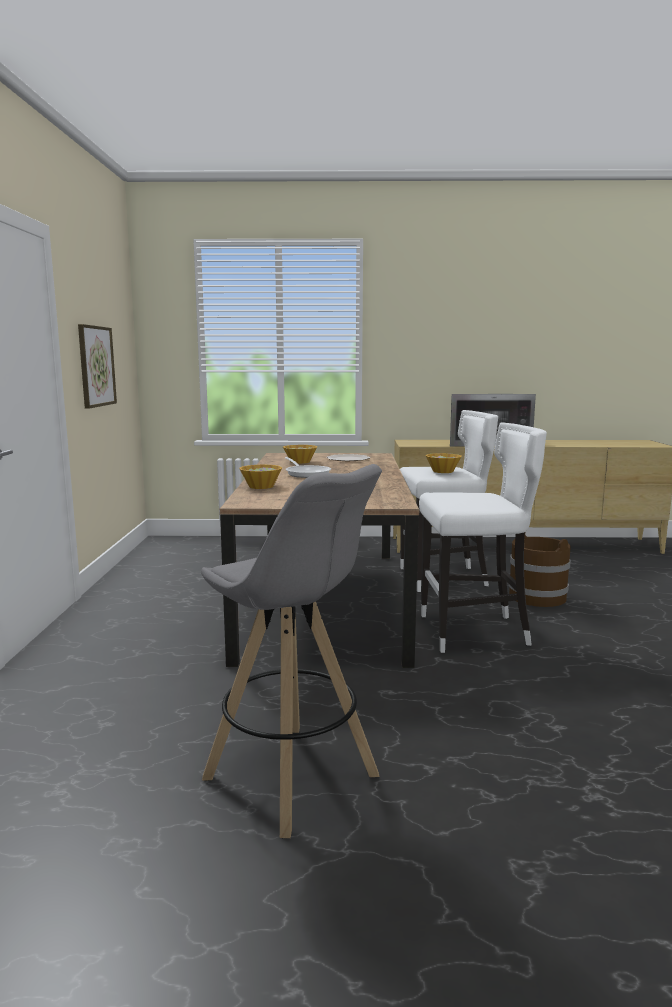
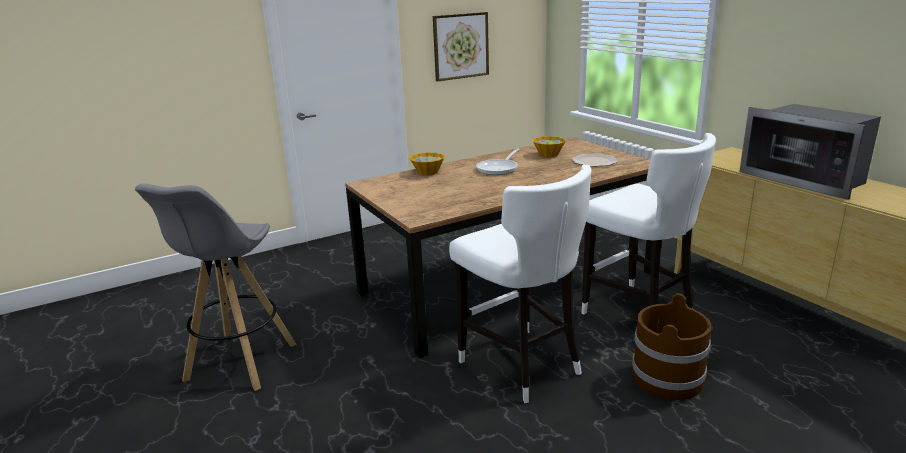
camera: 60 degrees right, 10 degrees up
(442, 471) = (630, 200): bowl -> none

